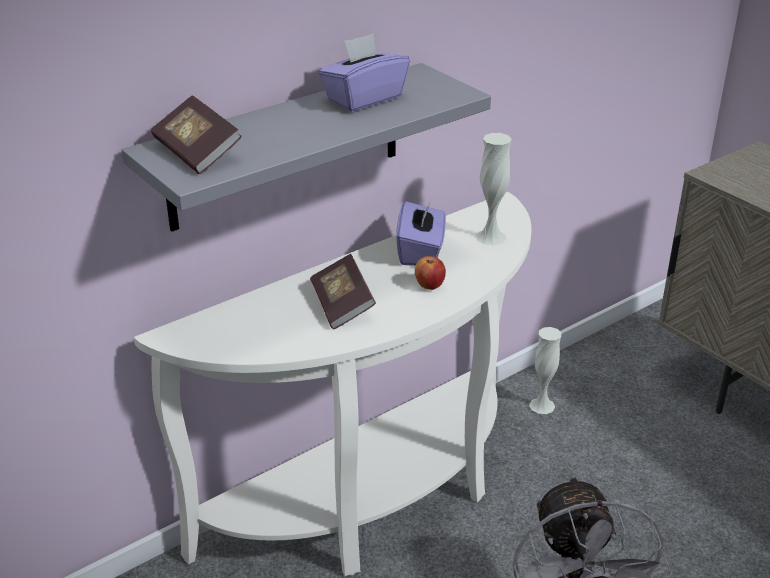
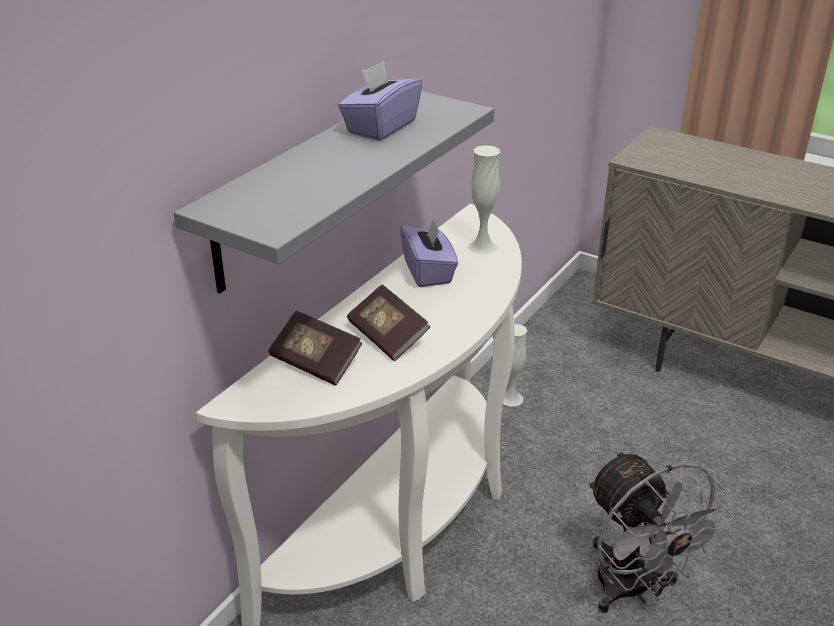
camera: 20 degrees left, 0 degrees up
(197, 152) = (259, 203): book -> book (316, 362)
(429, 286) = (457, 301): apple -> none

